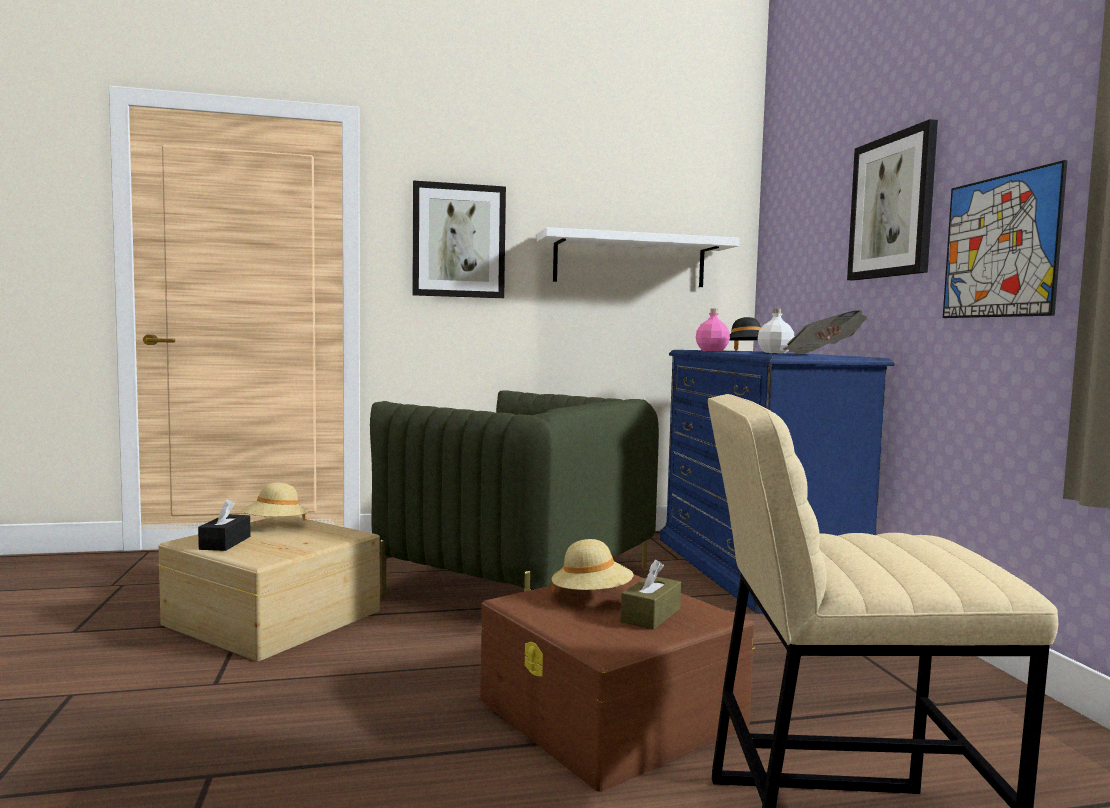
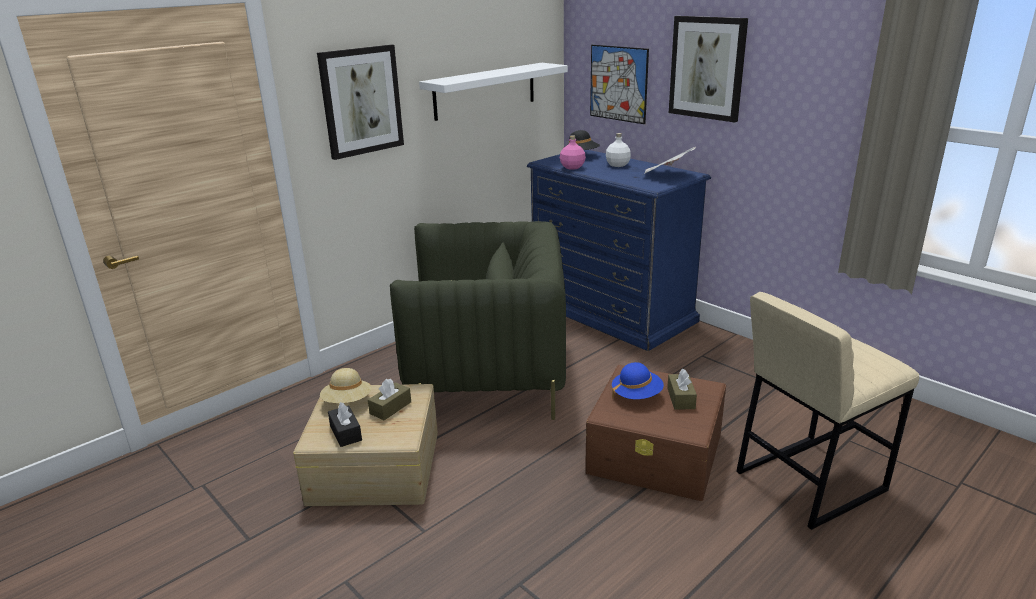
camera: 30 degrees left, 20 degrees up
(301, 538) = (390, 408): none -> brown tissue box
(592, 597) = (636, 395): beige hat -> blue hat
(1000, 247) = (794, 118): picture -> picture (618, 83)

